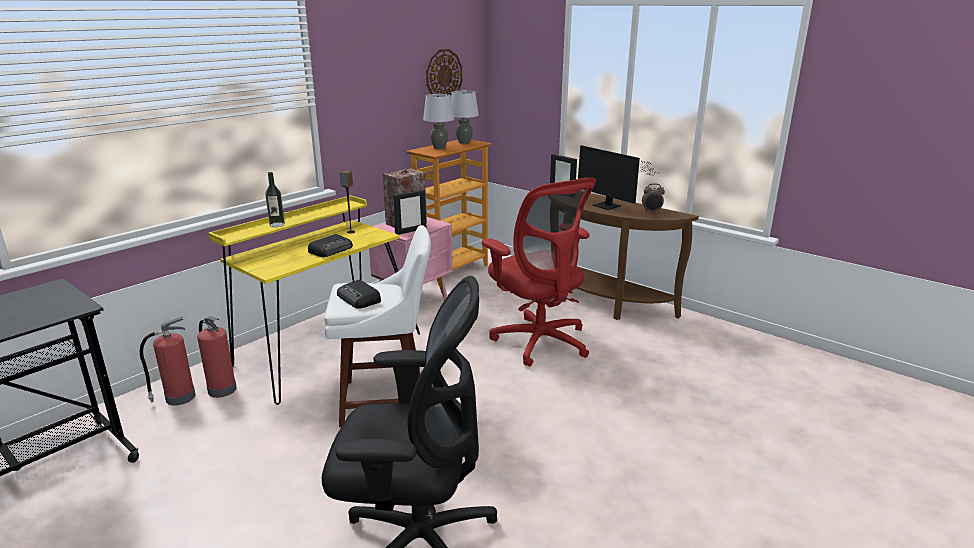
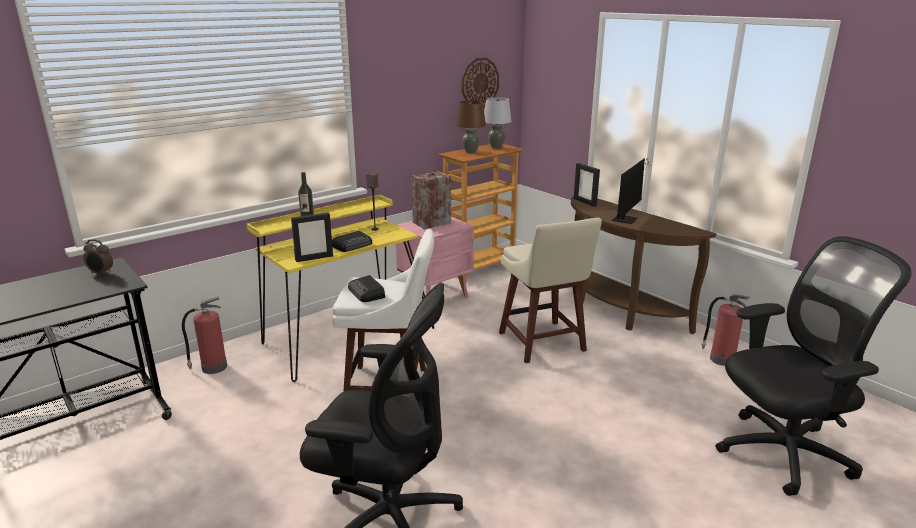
camera: 10 degrees right, 0 degrees up
(221, 389) = (249, 363): fire extinguisher -> fire extinguisher (720, 359)
(410, 230) = (433, 230): picture frame -> picture frame (314, 258)
(439, 147) = (470, 151): grey table lamp -> brown table lamp
(536, 340) = (543, 343): red office chair -> beige stool
(608, 207) = (627, 218): monitor -> monitor turned 120 degrees counterclockwise
(651, 211) = (668, 226): alarm clock -> alarm clock (101, 273)
(791, 428) = (779, 456): none -> black office chair

